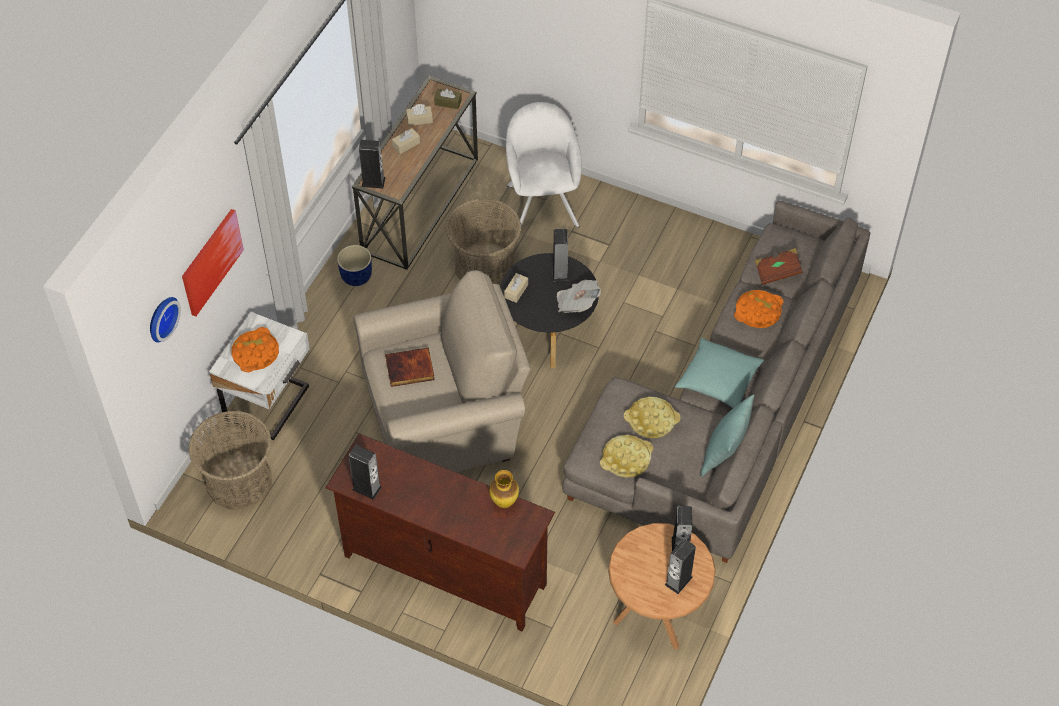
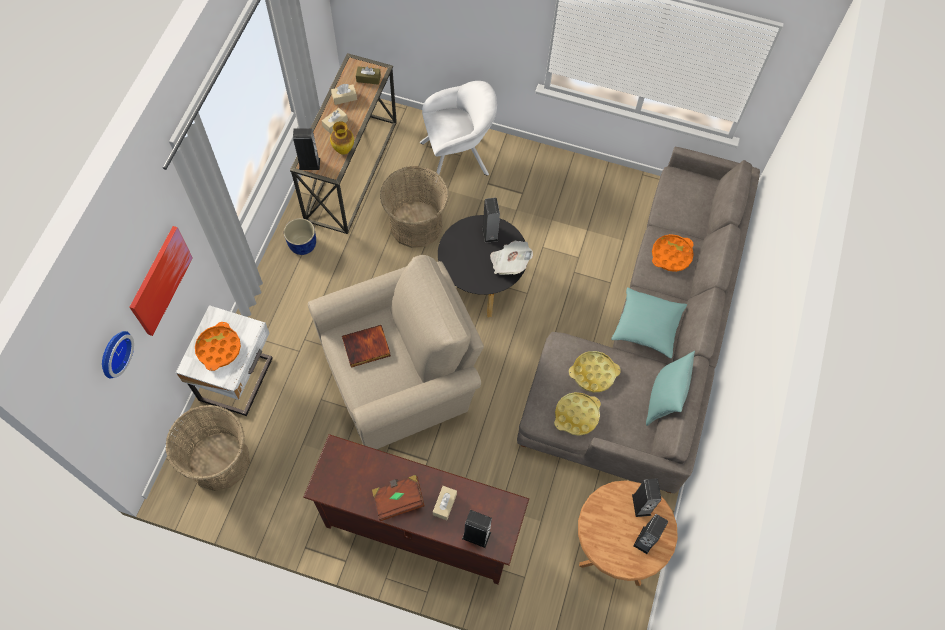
camera: 10 degrees left, 10 degrees up
(367, 488) = (344, 493): speaker -> speaker (476, 535)
(504, 502) = (480, 494): vase -> vase (344, 150)
(516, 291) = (453, 256): beige tissue box -> beige tissue box (444, 504)
(542, 201) = (458, 157): white armchair -> white armchair turned 90 degrees clockwise
(777, 272) = (681, 214): brown book -> brown book (398, 499)

